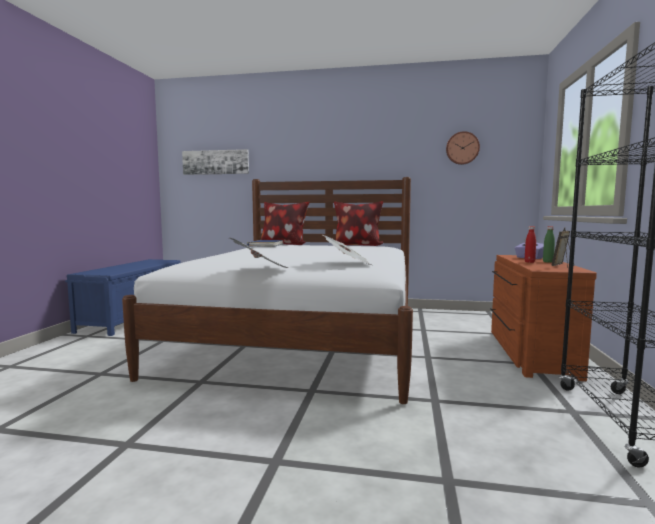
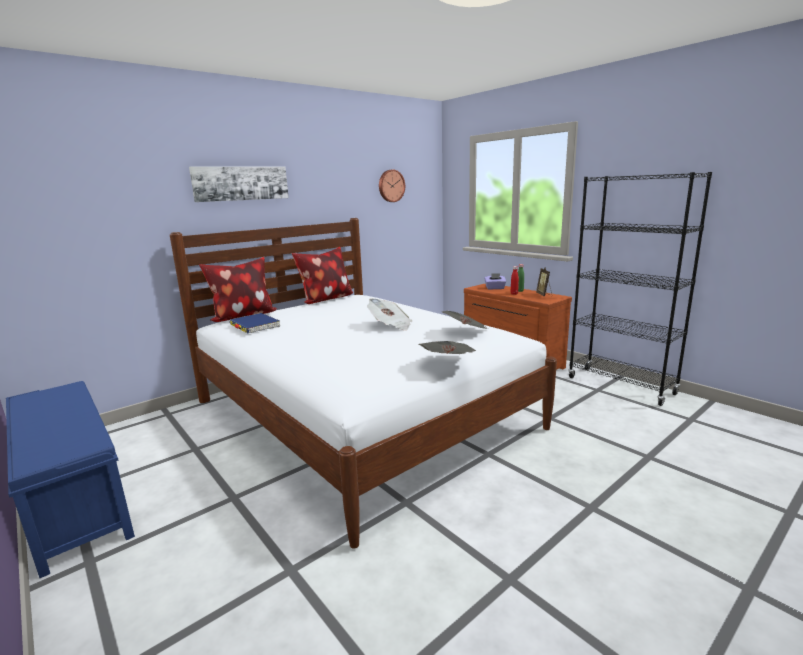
camera: 50 degrees left, 10 degrees up
(216, 162) = (87, 208): picture -> picture (241, 183)
(320, 254) = (390, 326): none -> newspaper

